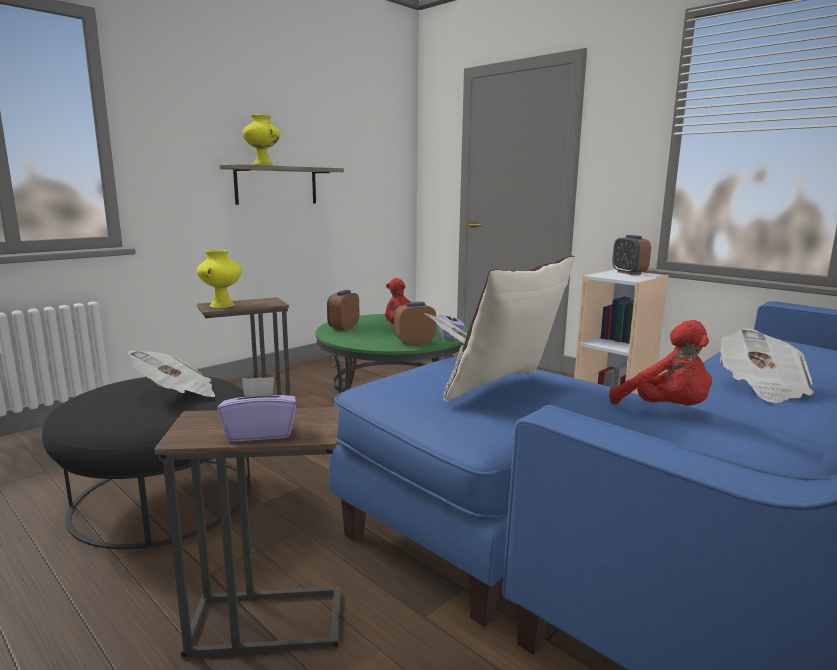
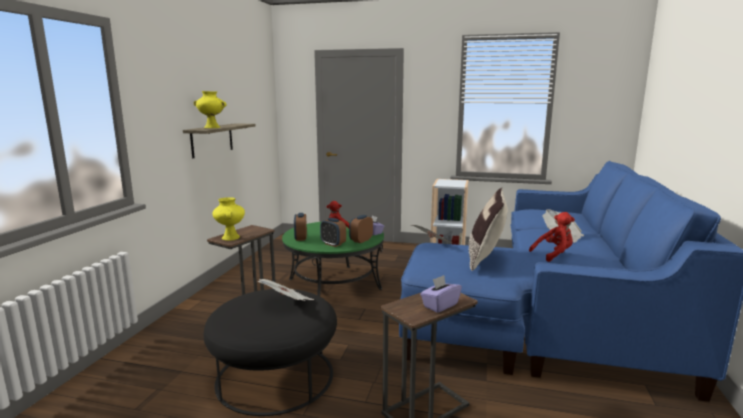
camera: 30 degrees left, 0 degrees up
(629, 273) = (449, 181): alarm clock -> alarm clock (333, 244)
(666, 410) = (554, 254): red plush toy -> red plush toy turned 45 degrees counterclockwise

